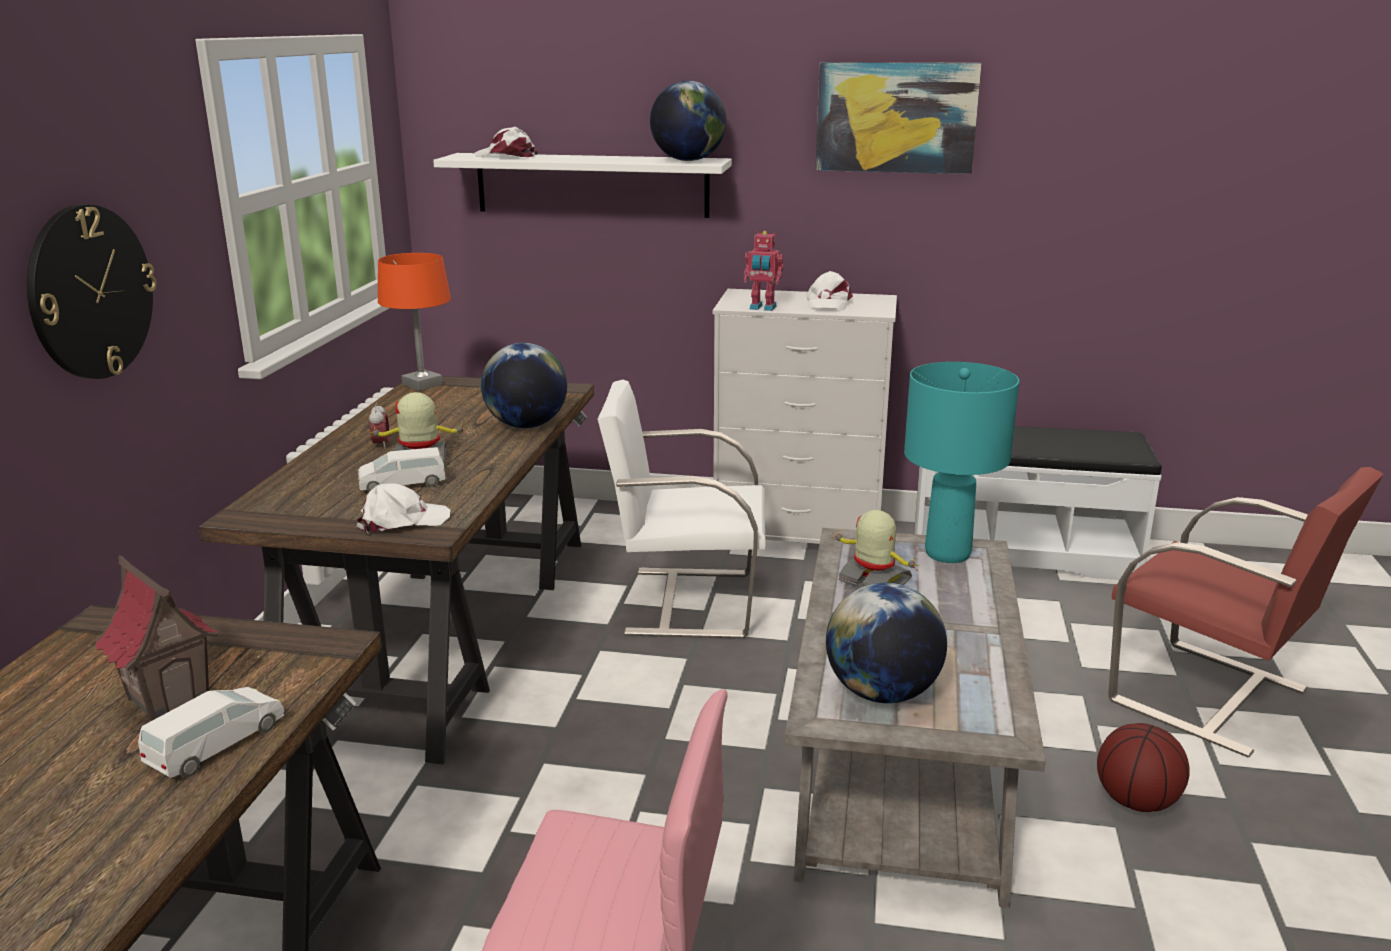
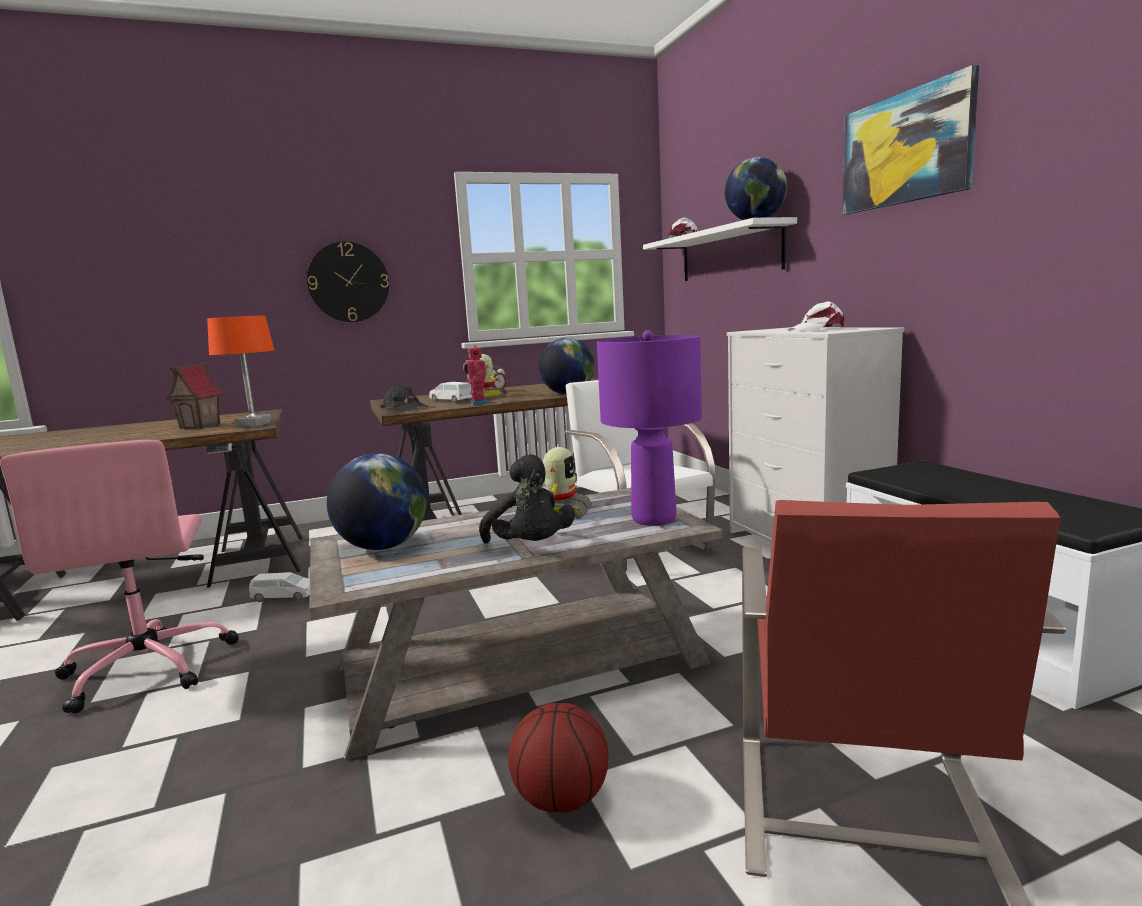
camera: 60 degrees right, 10 degrees down
(216, 745) = (159, 436): white toy car -> white toy car (283, 596)
(402, 521) = (404, 408): white cap -> black cap
(422, 384) = (596, 379): orange table lamp -> orange table lamp (254, 424)
(762, 308) = (758, 331): toy robot -> toy robot (477, 403)
(948, 554) = (654, 519): turquoise table lamp -> purple table lamp
(972, 623) = (530, 547): none -> black plush toy

